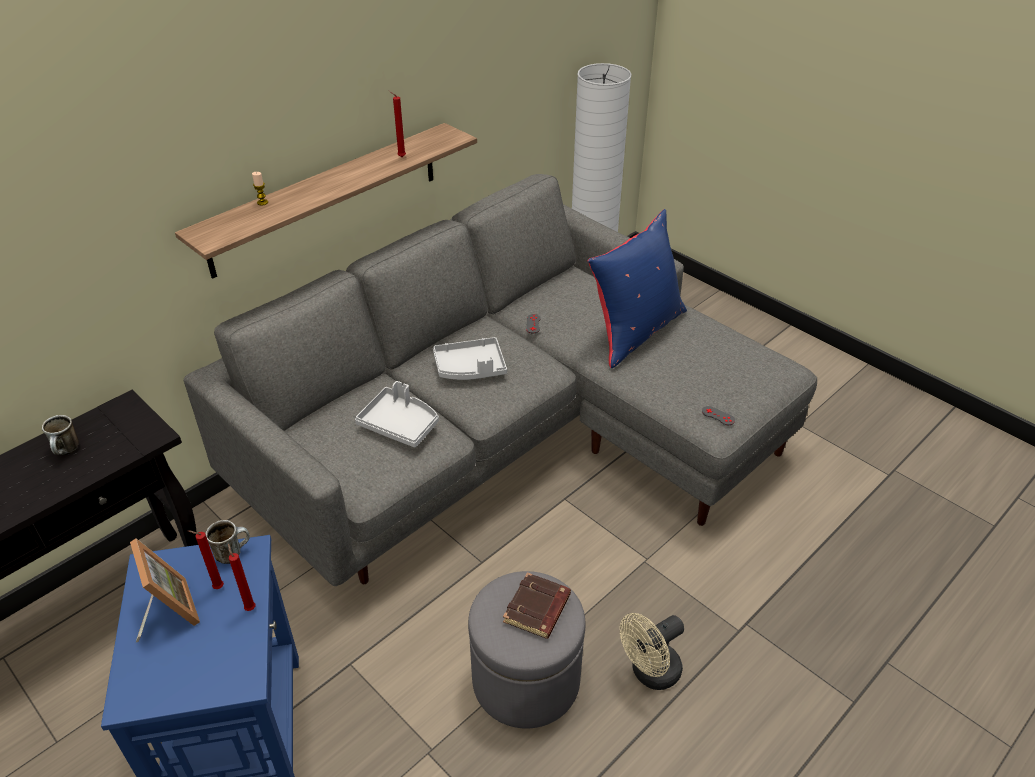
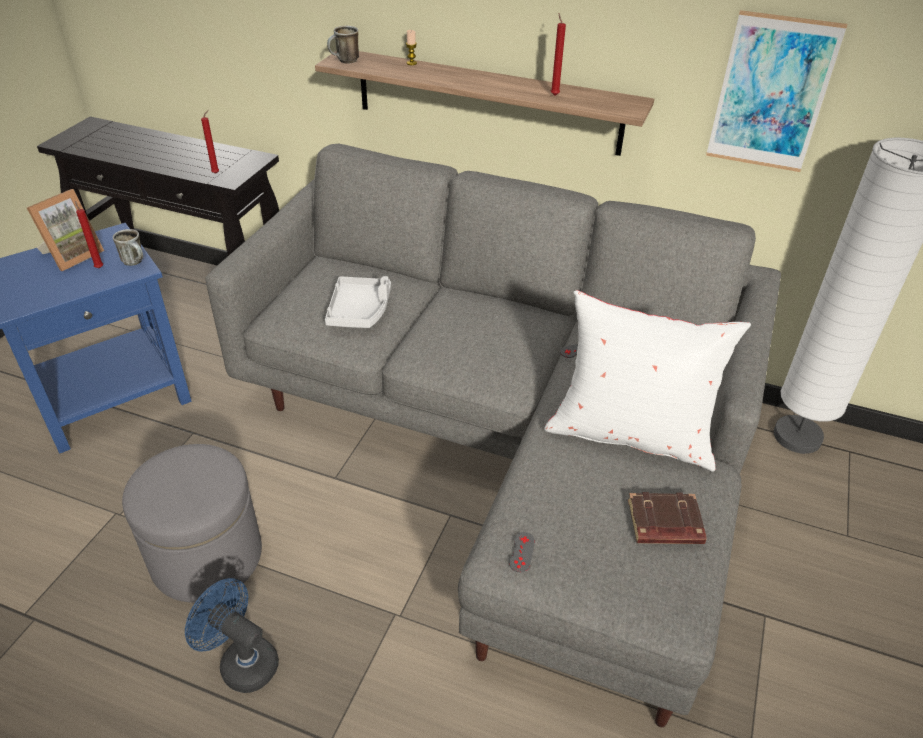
camera: 65 degrees right, 0 degrees up
(67, 451) = (200, 156): mug -> mug (345, 61)
(250, 607) = (81, 288): red candle -> red candle (216, 173)
(470, 368) = (468, 328): grey tray -> none
(508, 79) = (771, 93): none -> picture
(537, 610) = (190, 489): brown book -> brown book (664, 524)
(635, 331) = (631, 434): blue pillow -> white pillow
(650, 673) = (242, 662): beige fan -> blue fan

